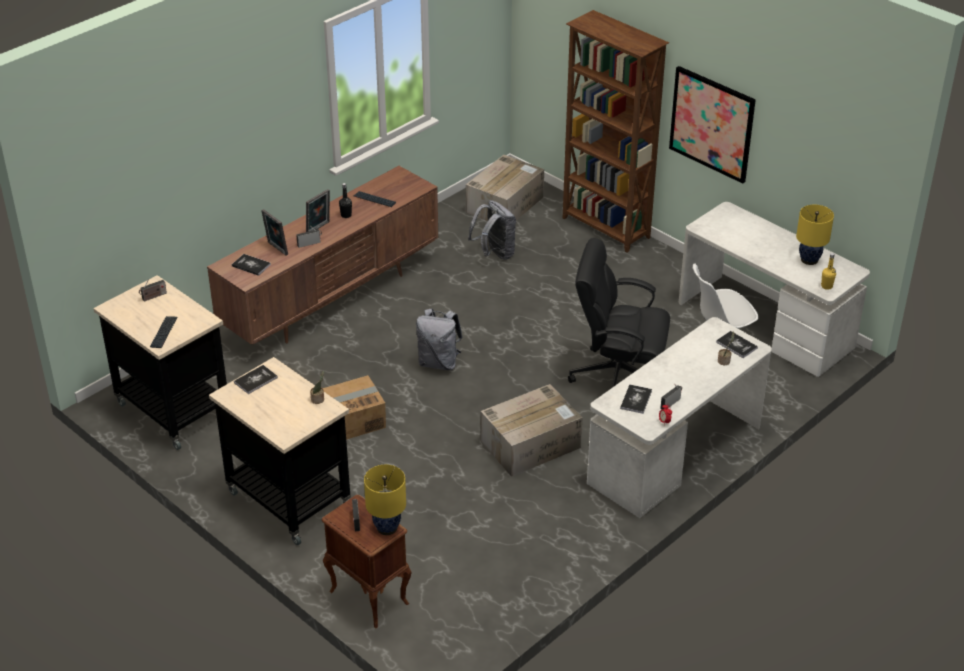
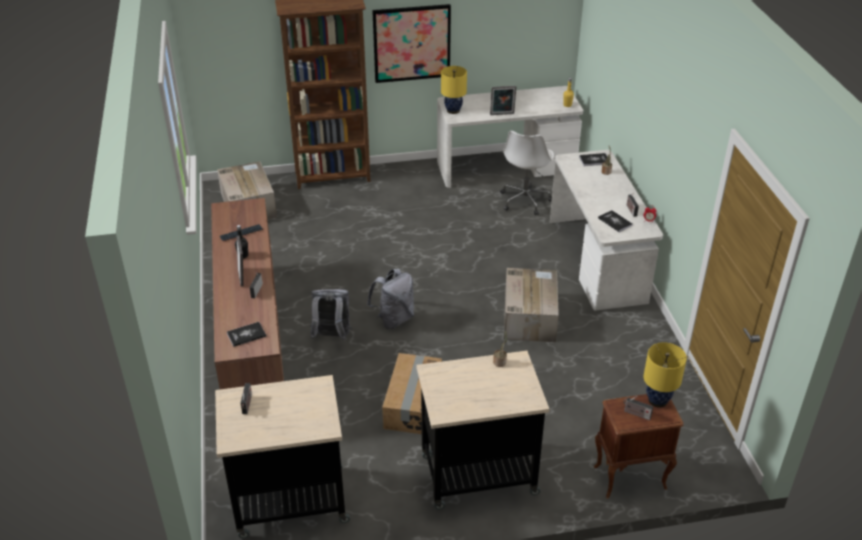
camera: 55 degrees left, 0 degrees up
(164, 332) = (310, 419): keyboard -> none
(255, 380) = (439, 388): book -> none
(276, 249) = (241, 311): picture frame -> picture frame (502, 114)
(494, 254) = (299, 236): grey backpack -> grey backpack (332, 336)
(618, 377) = (497, 246): black office chair -> none
(809, 259) = (534, 98): yellow table lamp -> yellow table lamp (453, 110)

